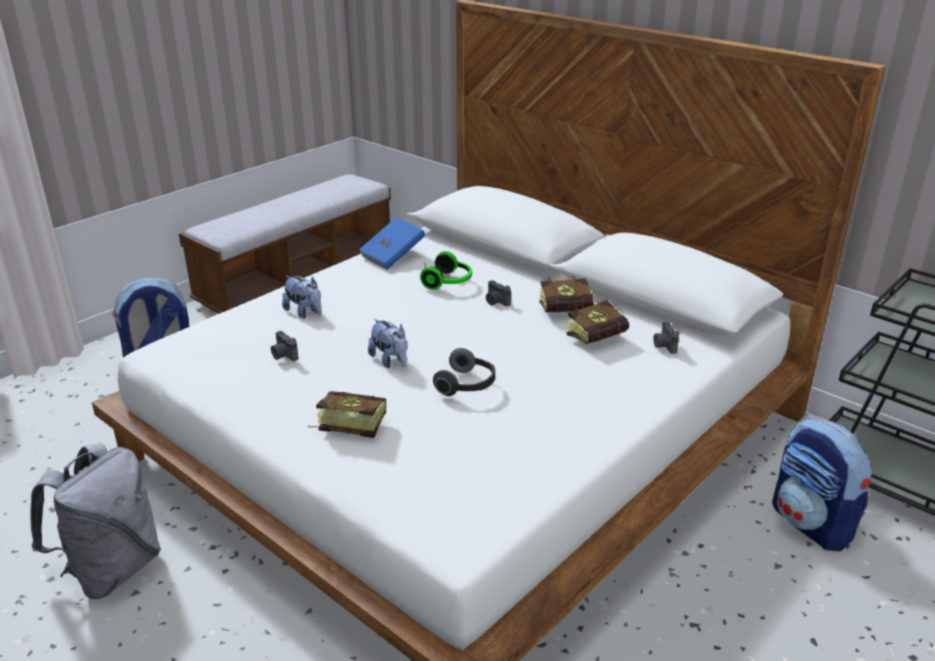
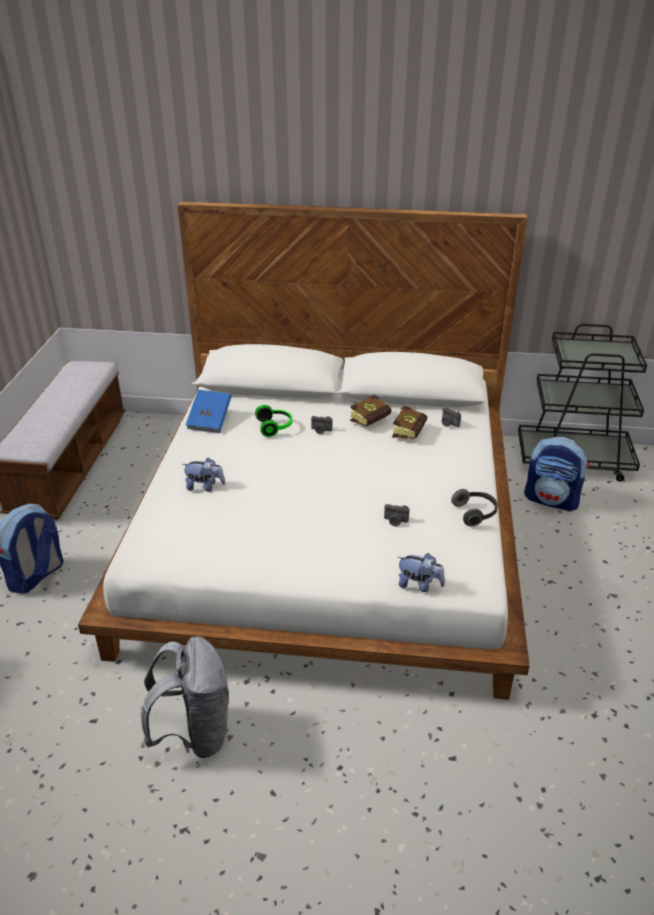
camera: 35 degrees left, 5 degrees up
(283, 355) = (236, 523): camera -> camera (395, 521)
(346, 426) = (336, 551): book -> none
(390, 361) = (305, 497): plush toy -> plush toy (419, 585)
(467, 385) = (373, 494): headphones -> headphones (475, 513)

